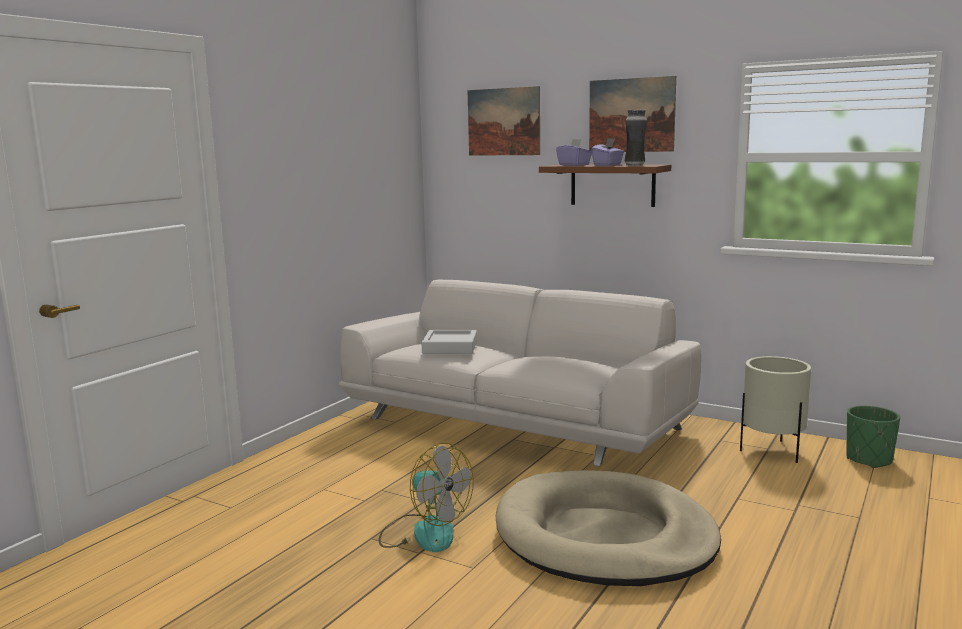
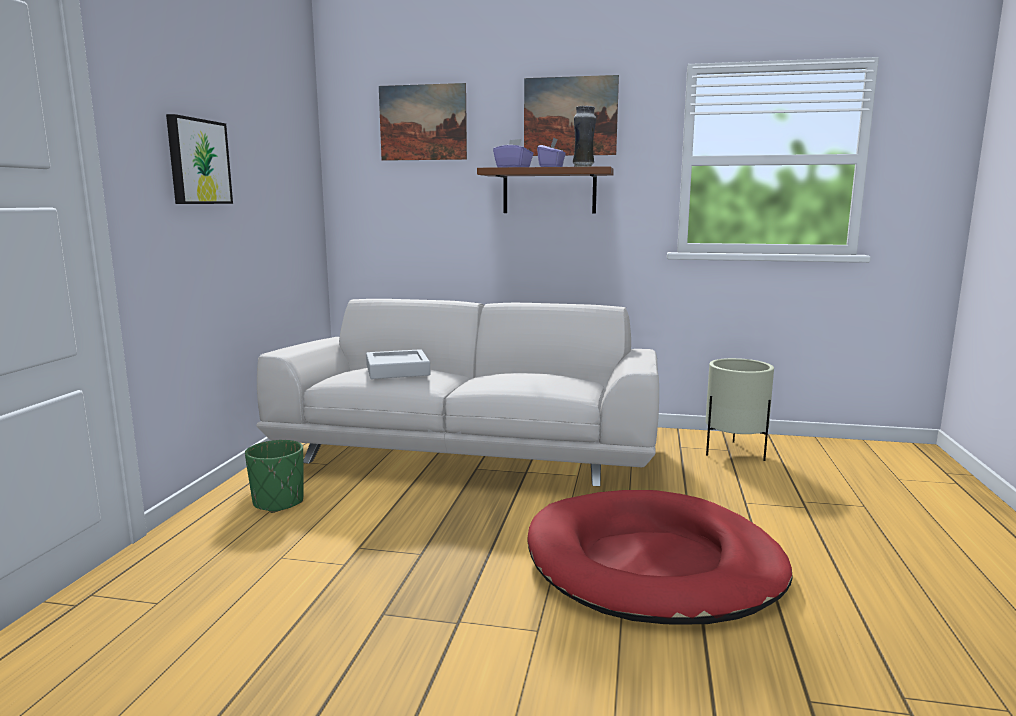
camera: 20 degrees left, 0 degrees up
(298, 175) = (197, 162): none -> picture
(424, 532) = (447, 594): fan -> none
(604, 536) = (653, 564): beige dog bed -> red dog bed
(869, 460) = (820, 450): green planter -> green planter (278, 502)

